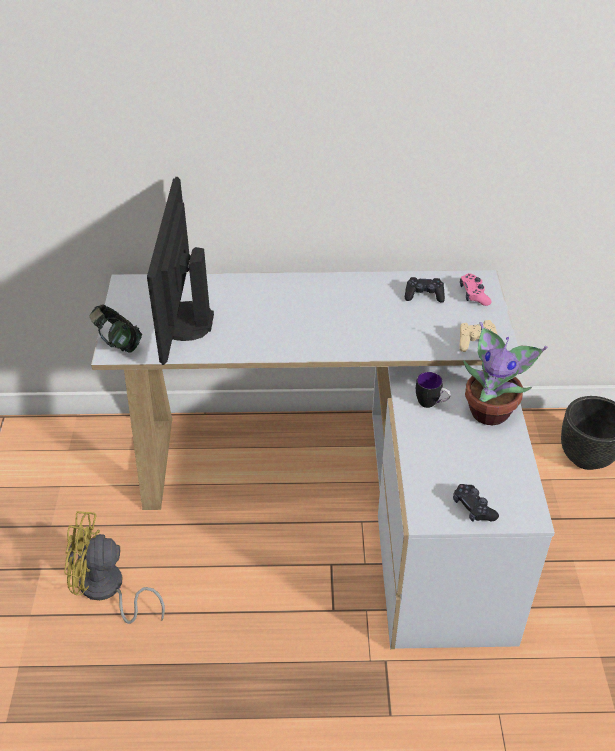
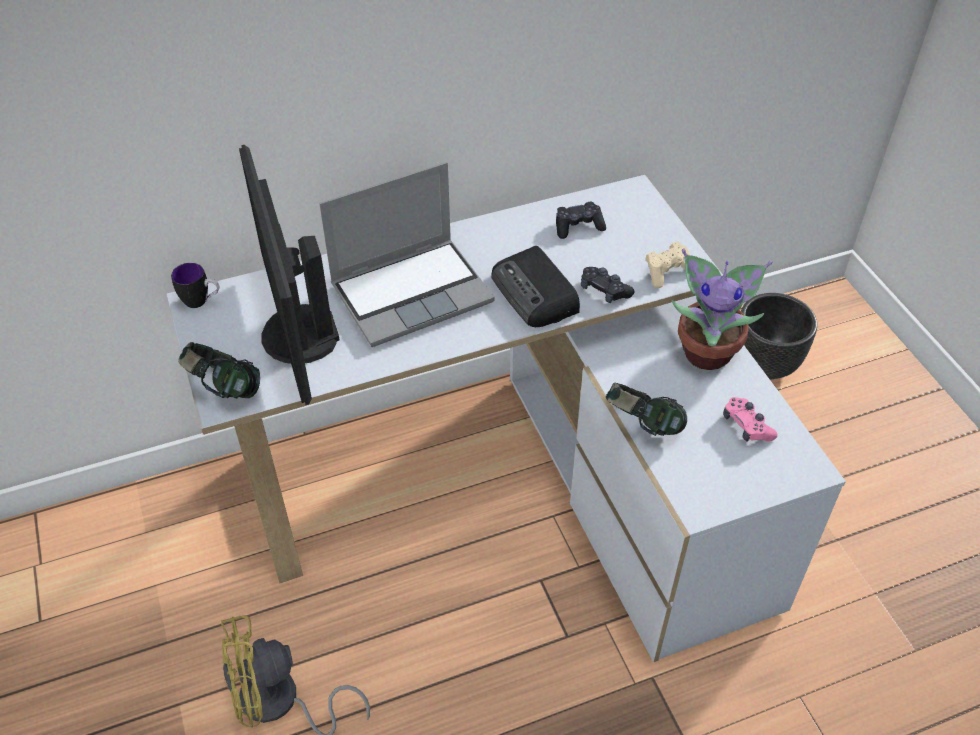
camera: 20 degrees left, 5 degrees up
(278, 312) = (412, 292): none -> laptop
(367, 334) = (535, 294): none -> radio
(411, 450) = (642, 426): none -> headphones
(431, 404) = (637, 361): mug -> mug (201, 302)
(473, 508) = (746, 479): black game controller -> black game controller (604, 290)
(474, 295) = (635, 212): pink game controller -> pink game controller (746, 426)

